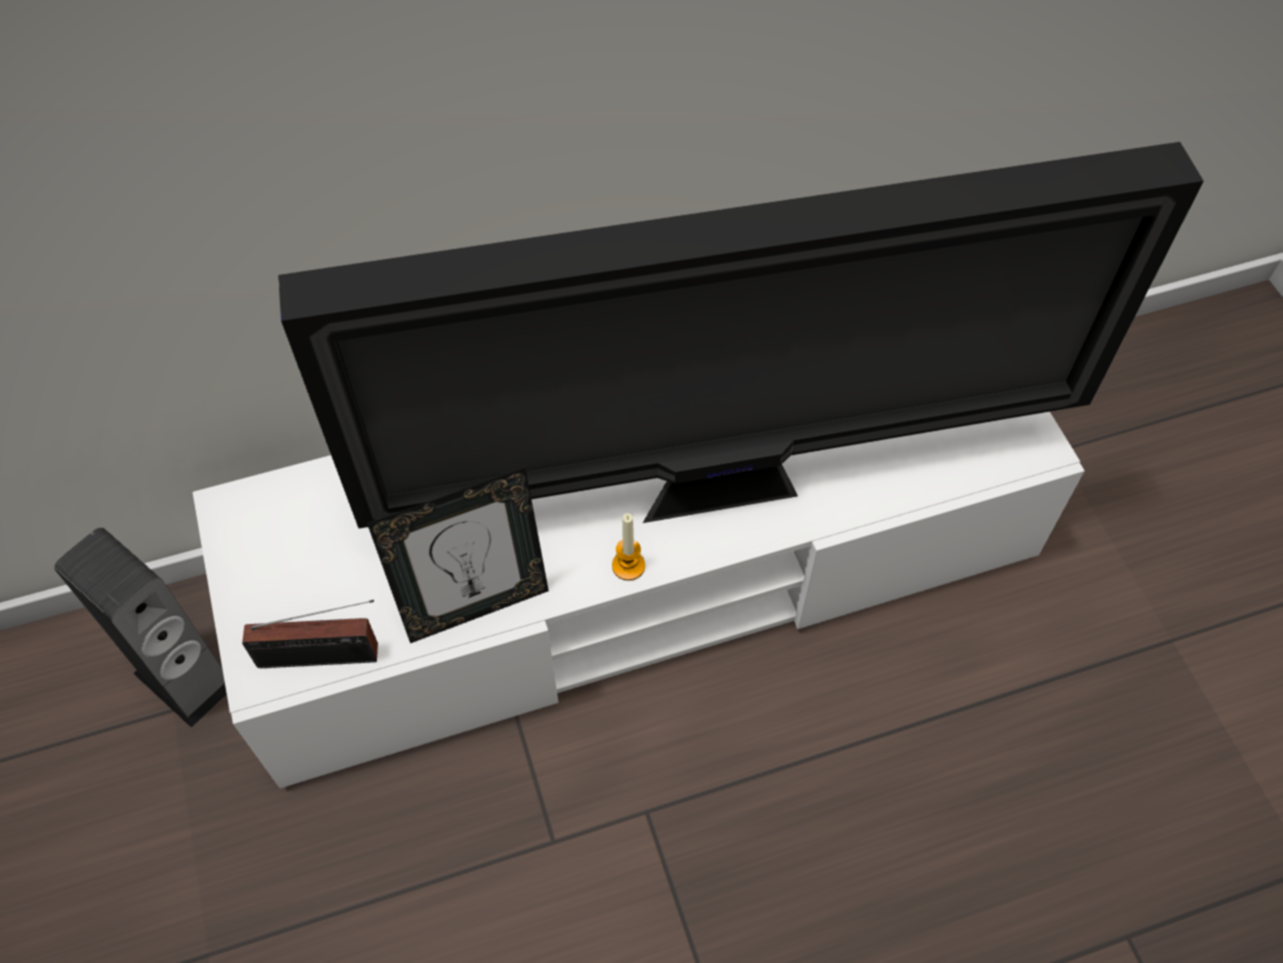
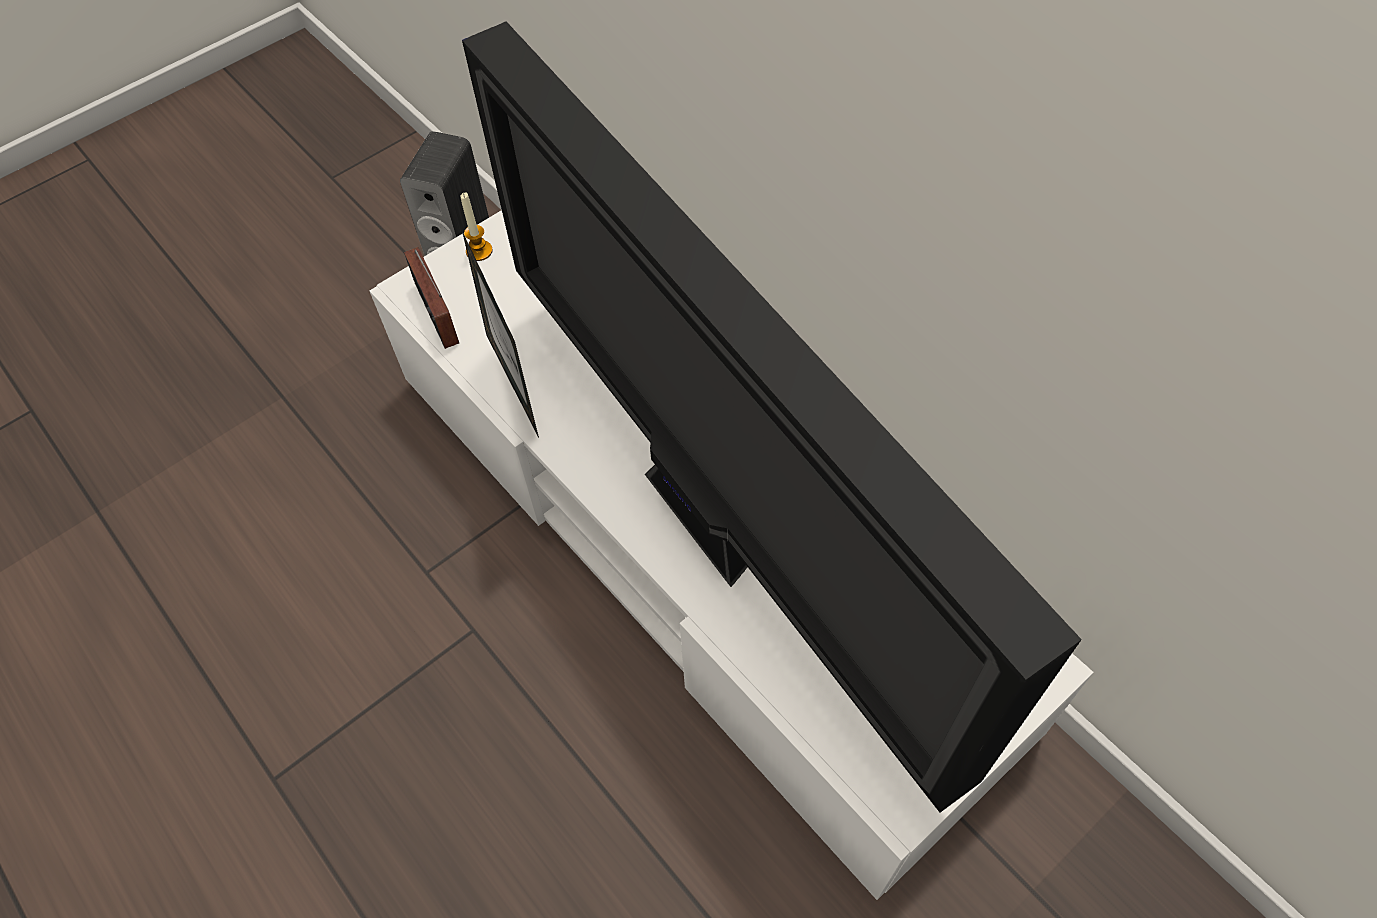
camera: 70 degrees right, 0 degrees up
(476, 606) = (516, 390): picture frame -> picture frame turned 150 degrees counterclockwise
(628, 566) = (597, 479): candle -> candle (479, 251)

